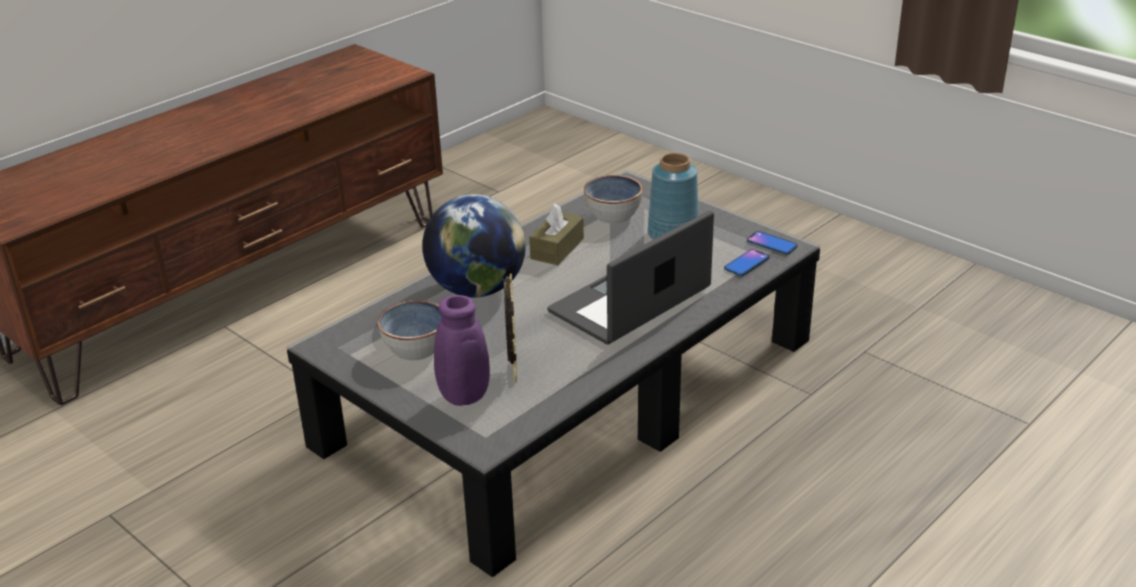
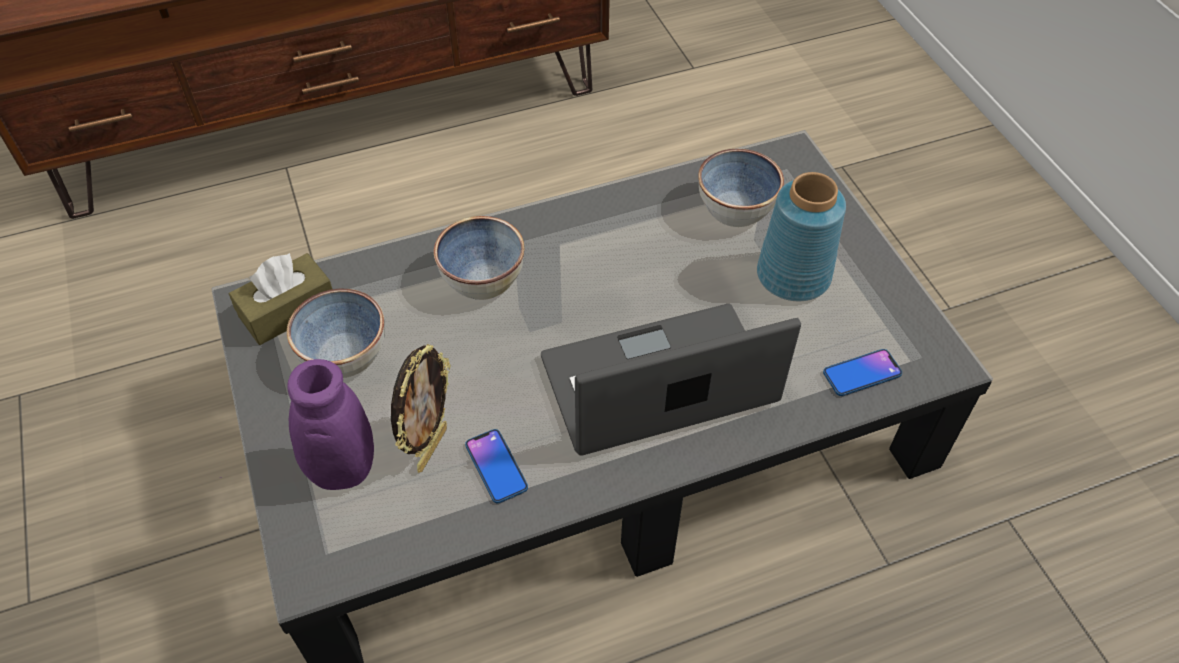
camera: 25 degrees right, 20 degrees up
(477, 289) = (483, 279): globe -> bowl
(557, 248) = (626, 244): brown tissue box -> brown tissue box (288, 310)
(771, 244) = (922, 348): phone -> phone (496, 466)

